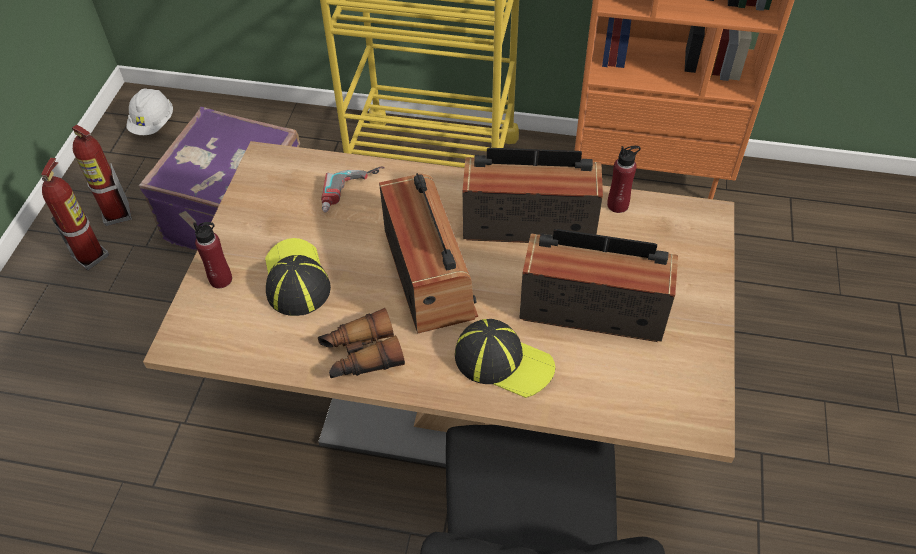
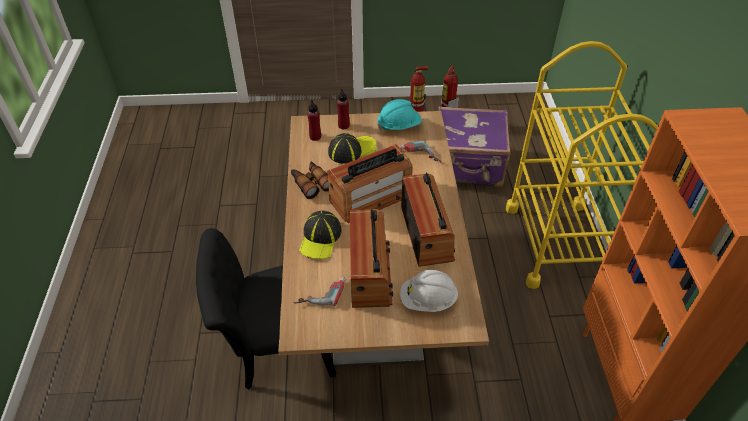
camera: 75 degrees right, 5 degrees down
(153, 124) = (517, 113): white hard hat -> white hard hat (428, 300)
(262, 202) = (399, 126): none -> turquoise hard hat
(618, 205) = (458, 275): red bottle -> red bottle (315, 137)
(623, 379) = (321, 292): none -> power drill

